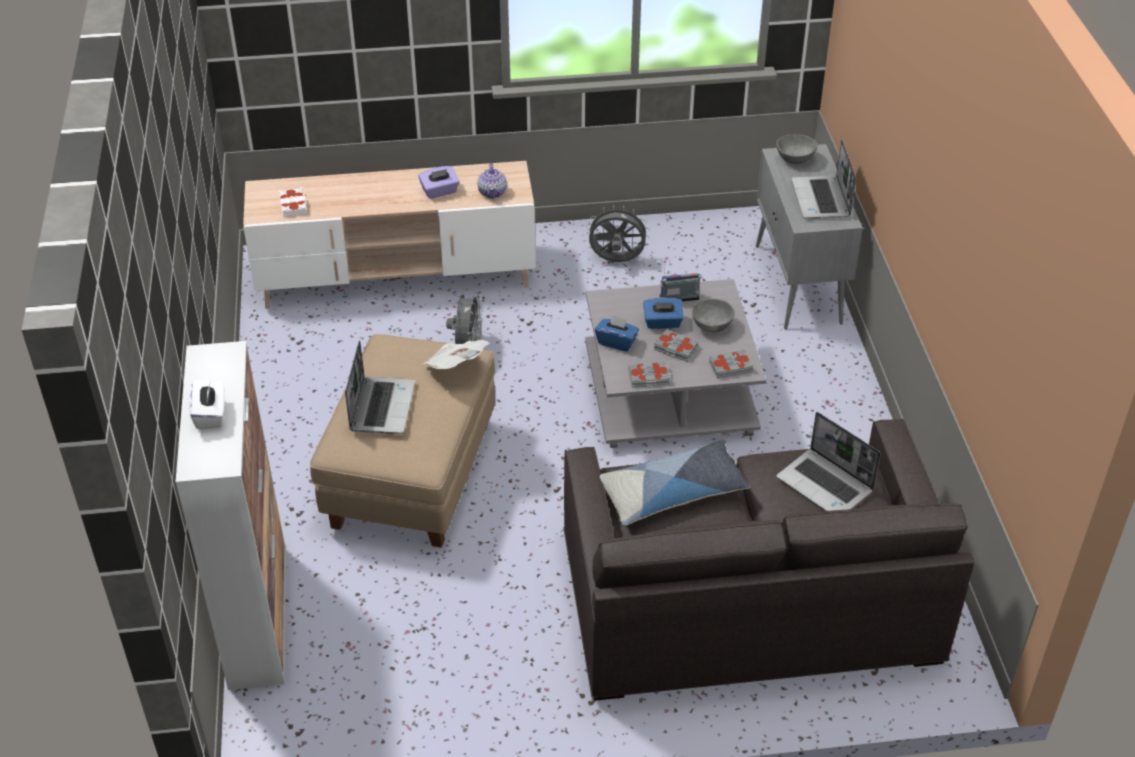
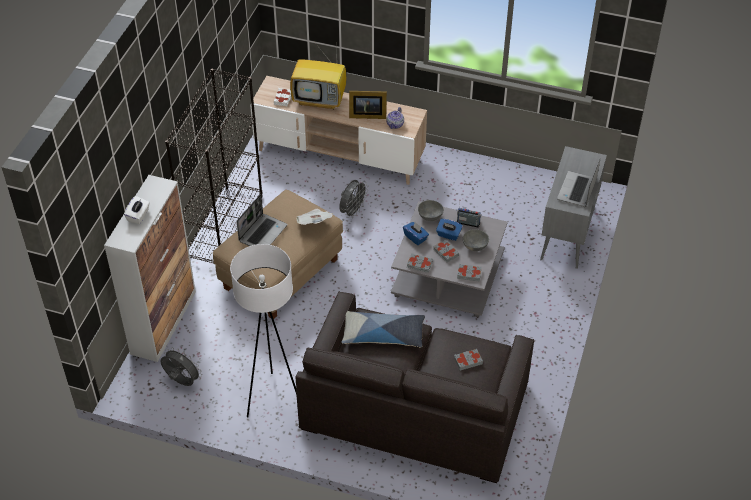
camera: 25 degrees right, 5 degrees up
(275, 435) = (224, 227): none -> black bookcase
(354, 191) = (320, 100): none -> television
(440, 191) = (366, 115): purple tissue box -> picture frame
(520, 670) = (274, 399): none -> white floor lamp
(616, 261) = (469, 184): grey fan -> grey fan (181, 381)
(795, 160) = (580, 160): grey bowl -> grey bowl (430, 217)
(826, 485) = (468, 361): laptop -> grey book

